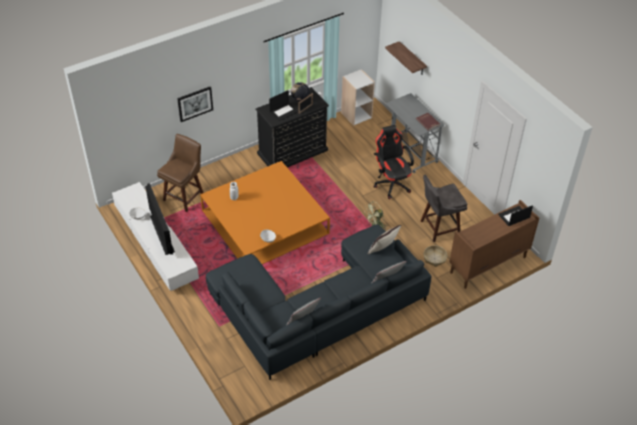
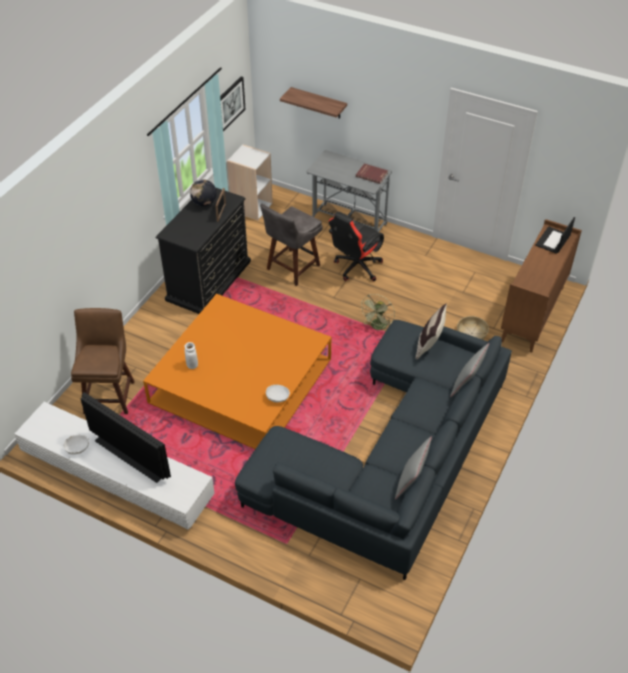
camera: 30 degrees left, 0 degrees up
(195, 103) = (83, 257): picture -> picture (230, 104)
(283, 111) = (196, 226): laptop -> none
(391, 183) = (355, 269): black office chair -> black office chair turned 90 degrees counterclockwise
(438, 228) = (447, 297): grey stool -> grey stool (291, 268)

